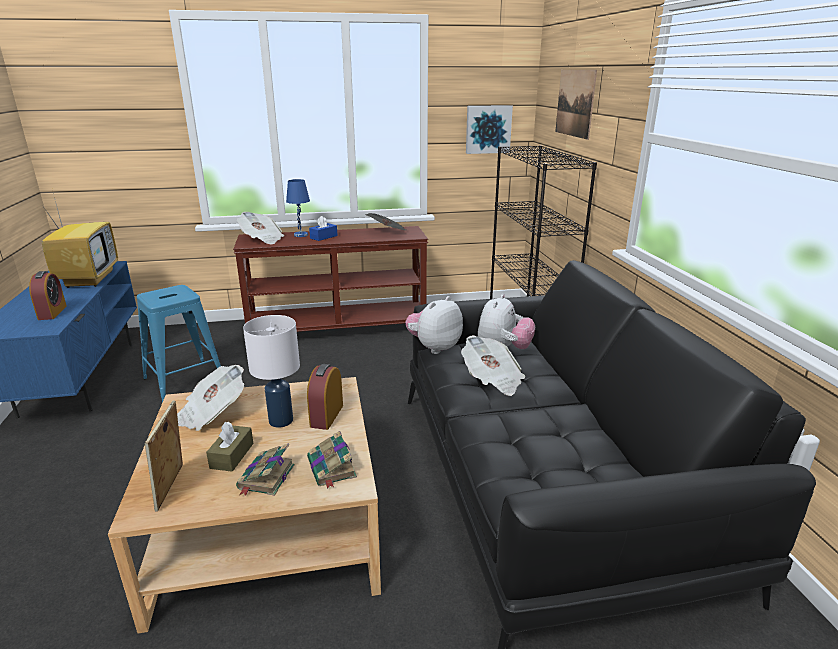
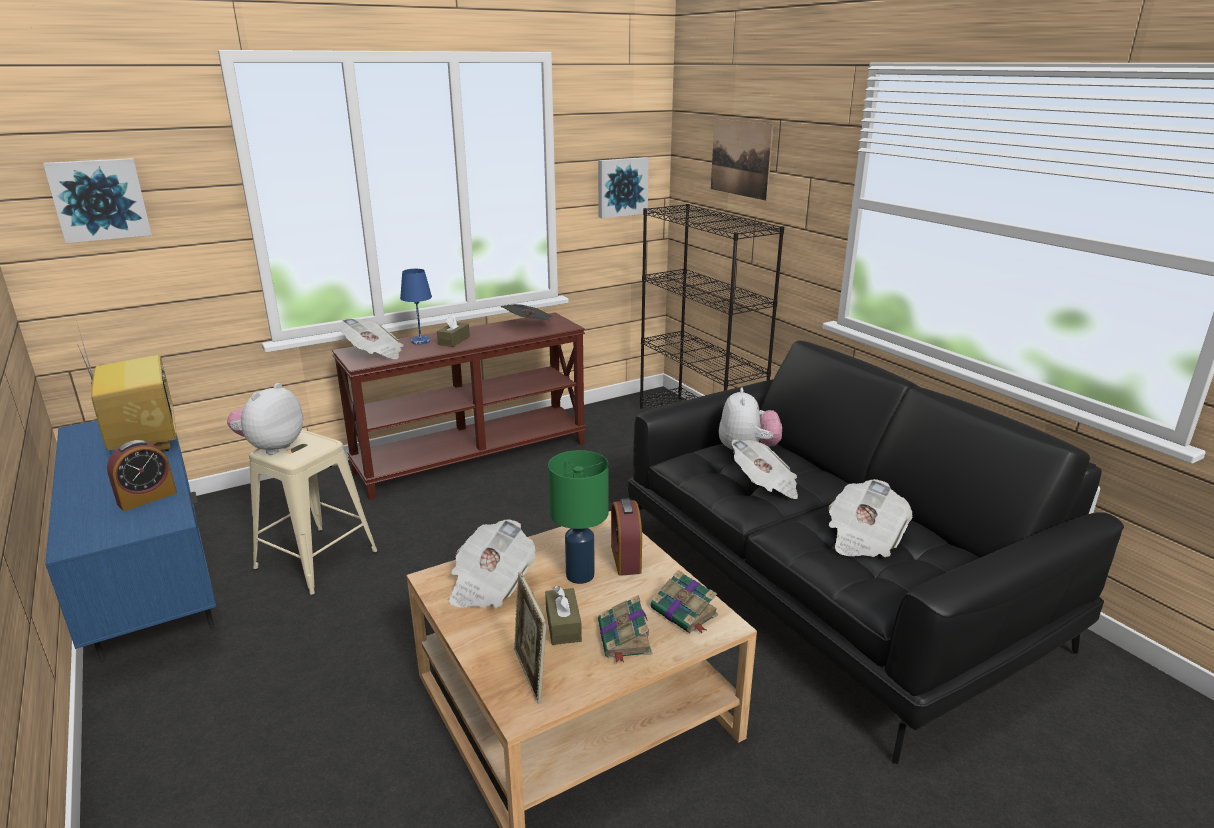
camera: 20 degrees left, 0 degrees up
(52, 312) = (147, 498): alarm clock -> alarm clock turned 75 degrees clockwise
(89, 113) = (99, 199): none -> picture
(184, 380) = (316, 559): blue stool -> beige stool
(281, 421) = (581, 575): white table lamp -> green table lamp
(323, 237) = (454, 341): blue tissue box -> brown tissue box
(434, 347) = (671, 460): plush toy -> plush toy (271, 447)
(542, 441) = (863, 538): none -> newspaper

